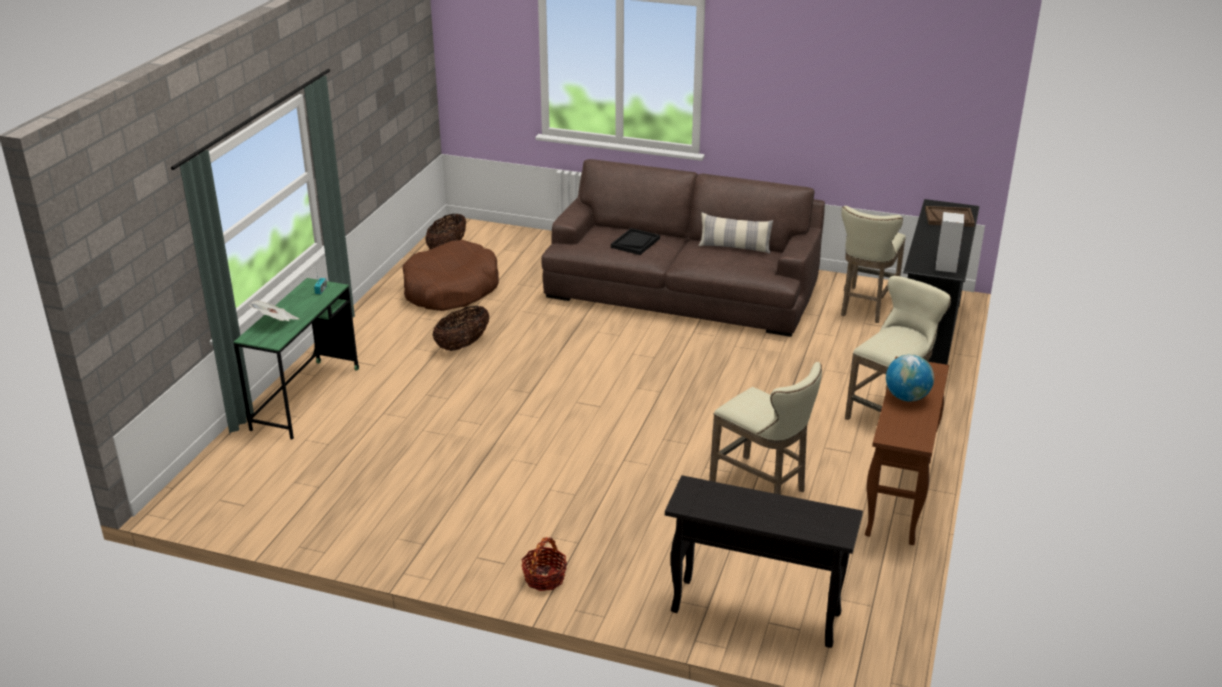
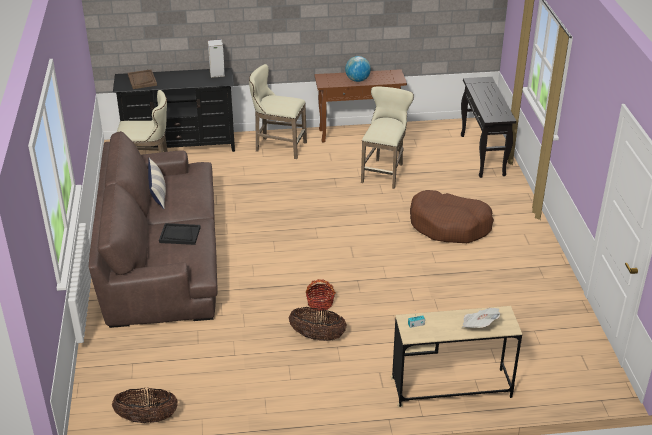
camera: 115 degrees left, 5 degrees up
(306, 398) = (451, 388): green desk -> beige desk
(450, 289) = (230, 381): brown dog bed -> brown dog bed (449, 225)
(544, 578) = (521, 218): basket -> basket (320, 303)

